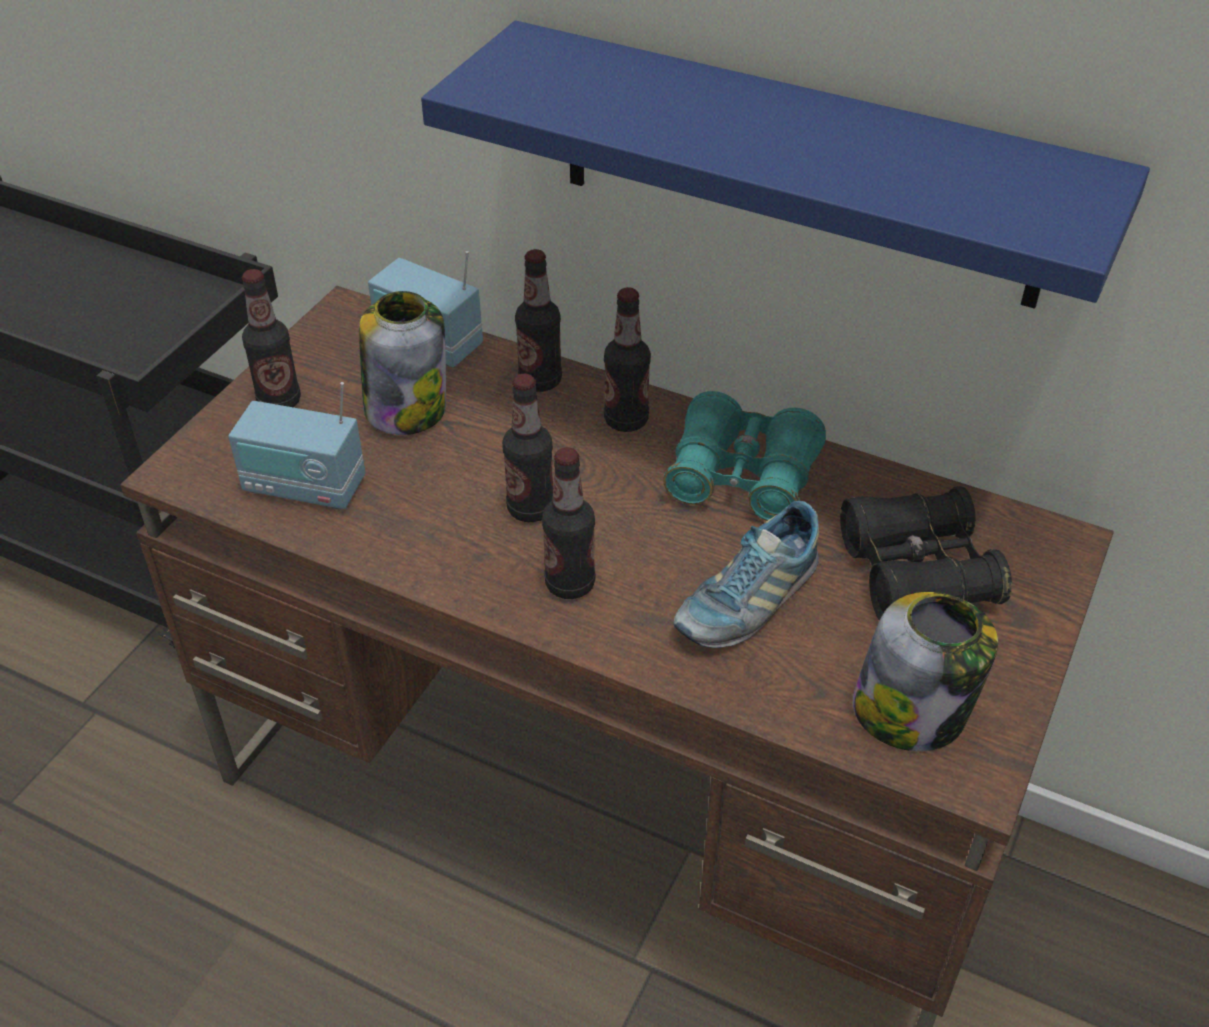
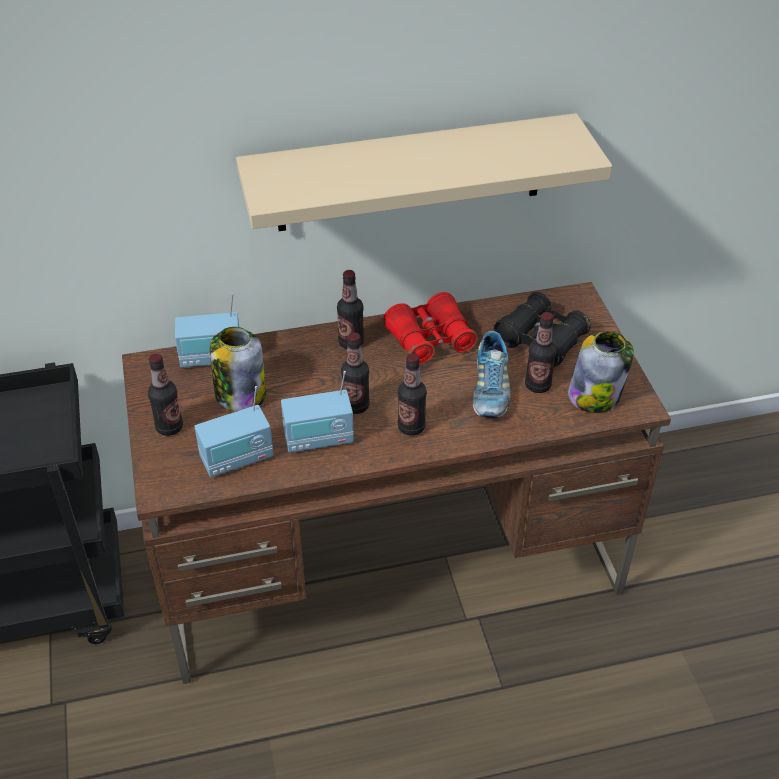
camera: 40 degrees left, 0 degrees up
(430, 524) = (318, 439): none -> radio
(540, 381) = (289, 346): bottle -> bottle (537, 385)
(742, 477) = (430, 340): turquoise binoculars -> red binoculars
(799, 166) = (410, 173): blue shelf -> beige shelf

